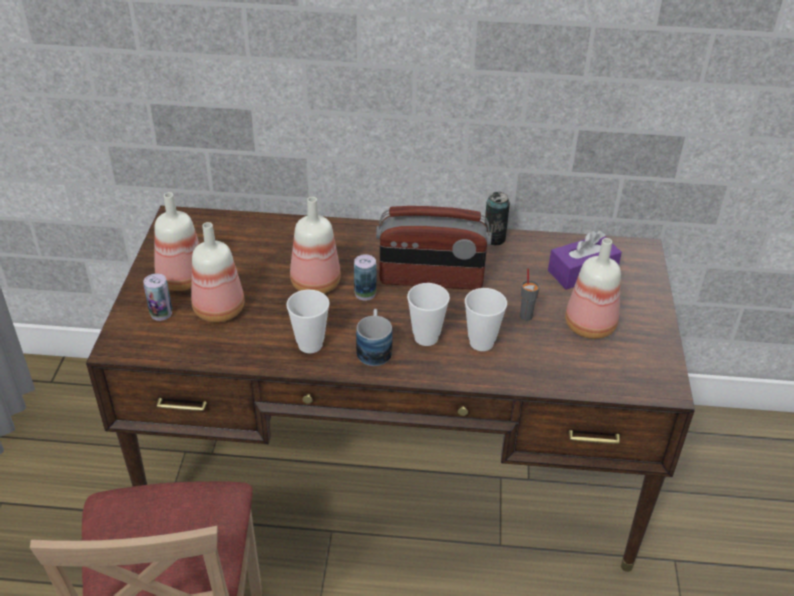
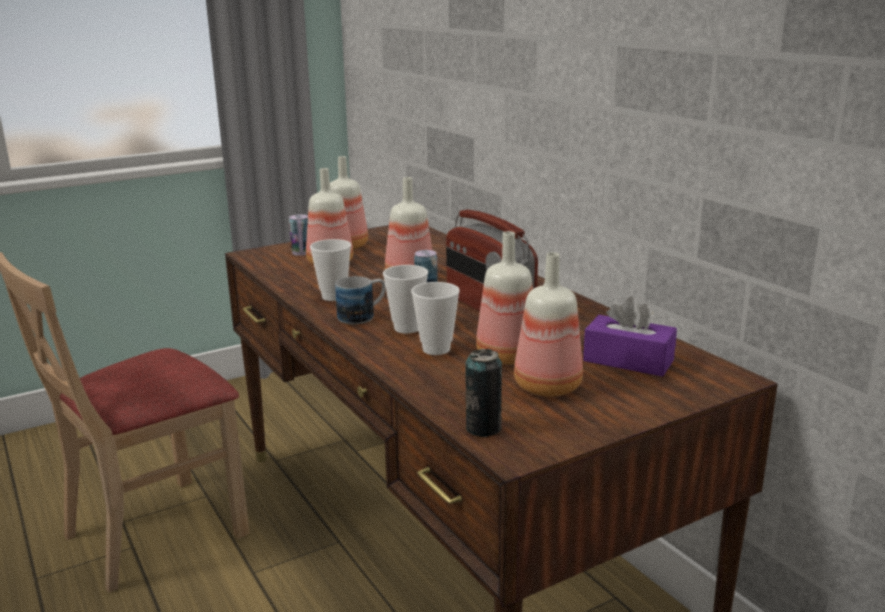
camera: 55 degrees right, 20 degrees down
(494, 238) = (596, 313): can -> can (483, 428)
(526, 316) = (508, 356): grey cup -> bottle

